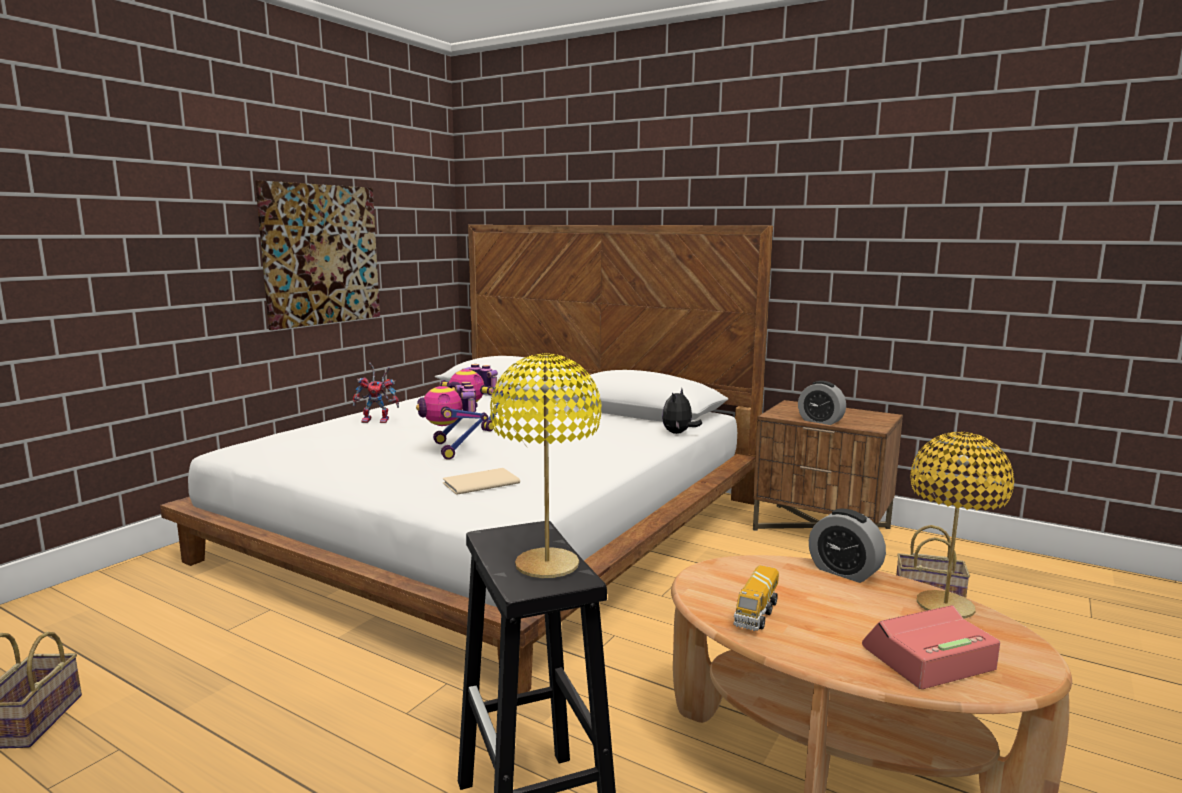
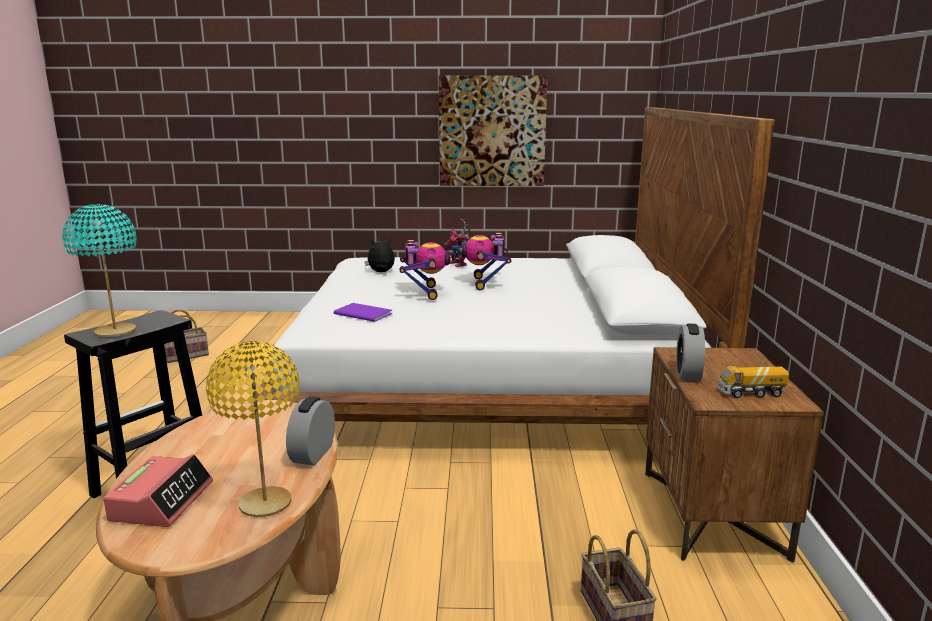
camera: 60 degrees right, 5 degrees up
(453, 449) = (424, 293): toy robot -> toy robot turned 135 degrees clockwise
(478, 482) = (363, 313): beige book -> purple book
(548, 565) = (115, 331): yellow table lamp -> turquoise table lamp
(678, 433) = (587, 339): plush toy -> plush toy (381, 272)
(756, 614) = (212, 432): toy truck -> toy truck (750, 393)
(927, 659) = (162, 501): alarm clock -> alarm clock turned 60 degrees clockwise

